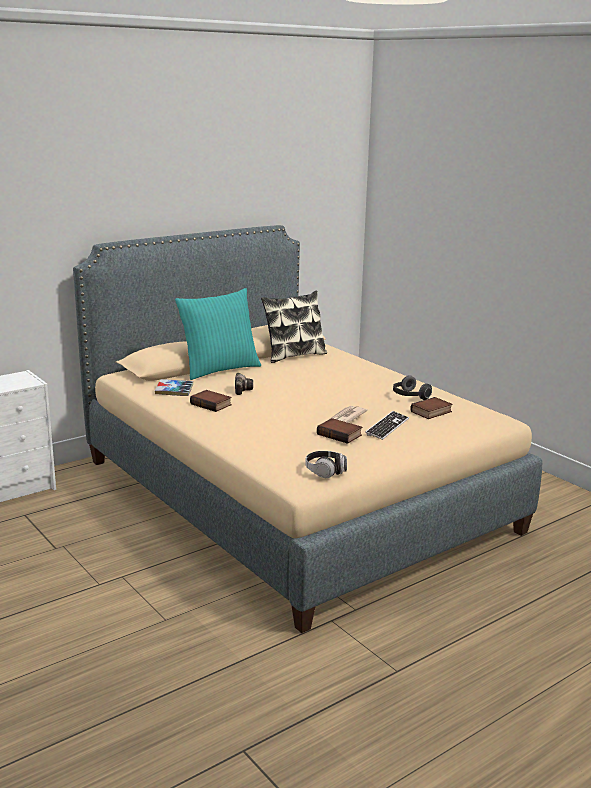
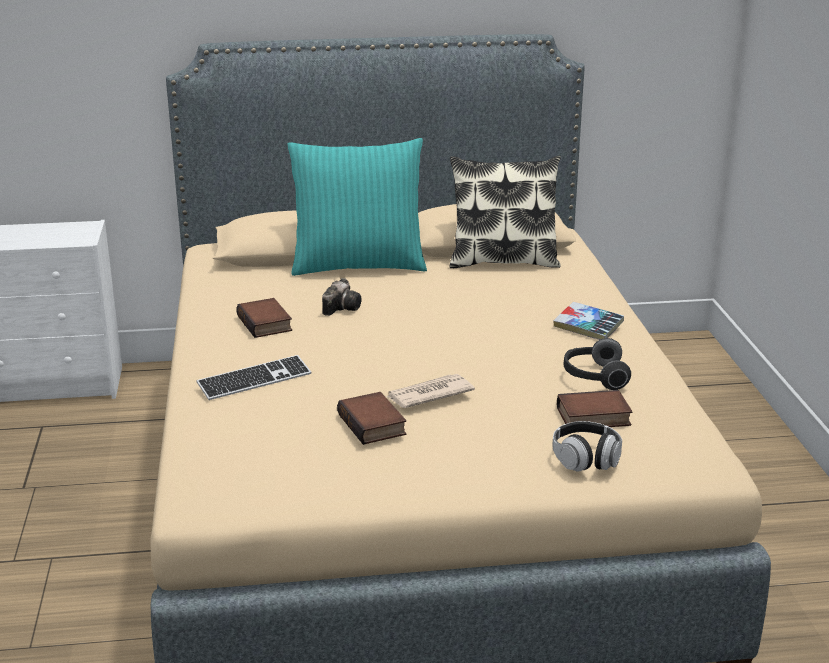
camera: 30 degrees right, 5 degrees up
(174, 391) = (246, 290): book -> book (588, 327)
(325, 471) = (265, 488): headphones -> headphones (586, 459)
(387, 427) = (476, 428): keyboard -> keyboard (254, 380)

